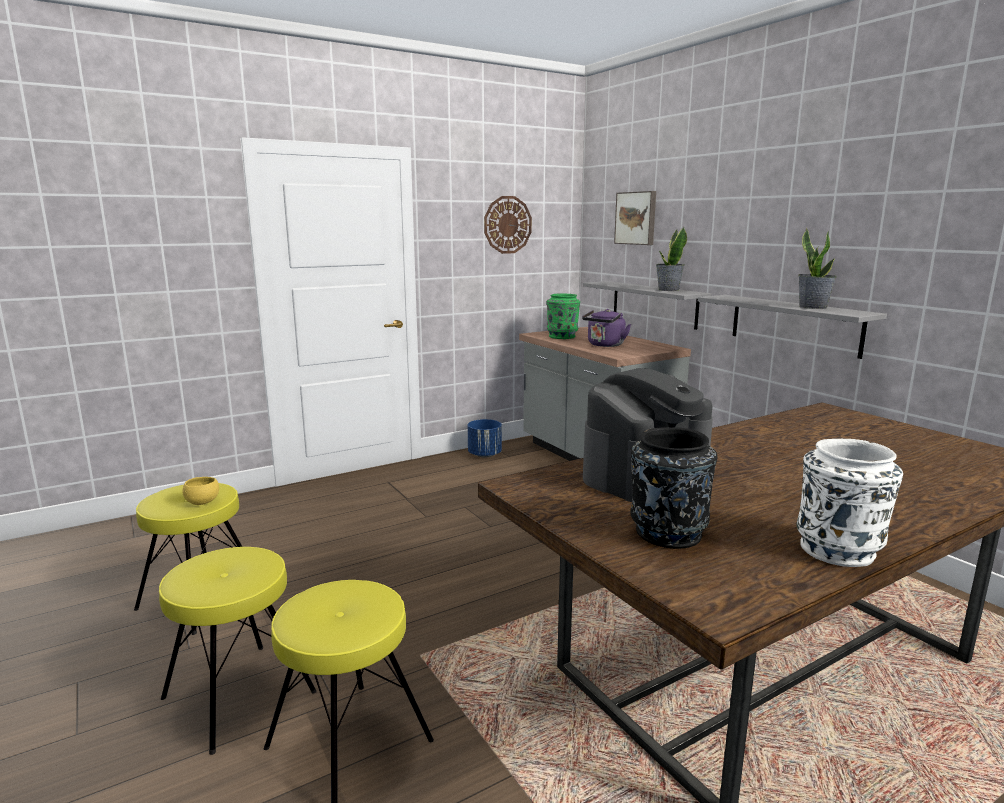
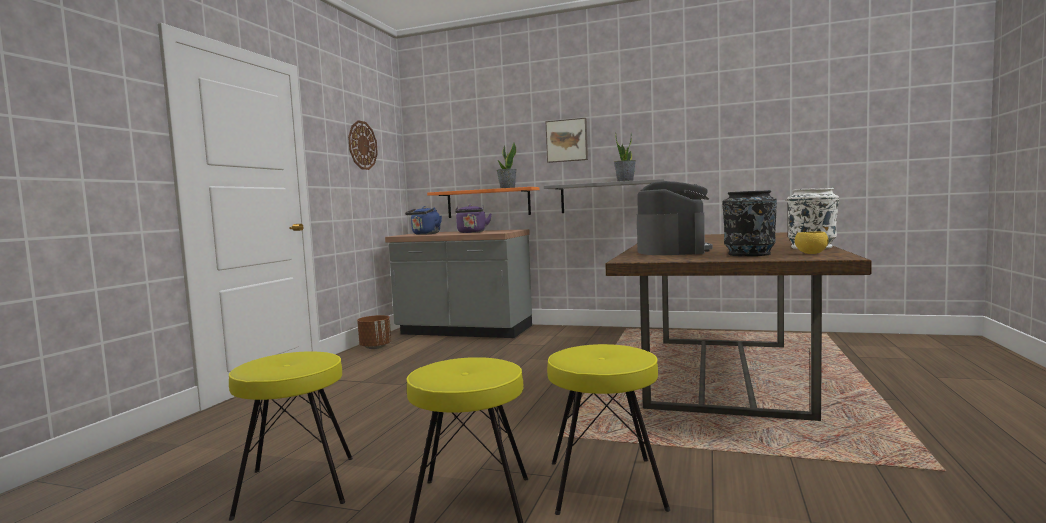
camera: 40 degrees left, 10 degrees down
(202, 502) = (316, 359): yellow bowl -> yellow bowl (811, 253)
(485, 454) = (375, 347): blue planter -> brown planter
(562, 336) = (425, 234): green vase -> blue kettle
(636, 218) = (463, 141): picture -> picture (567, 140)
(653, 304) = (488, 203): grey shelf -> orange shelf

